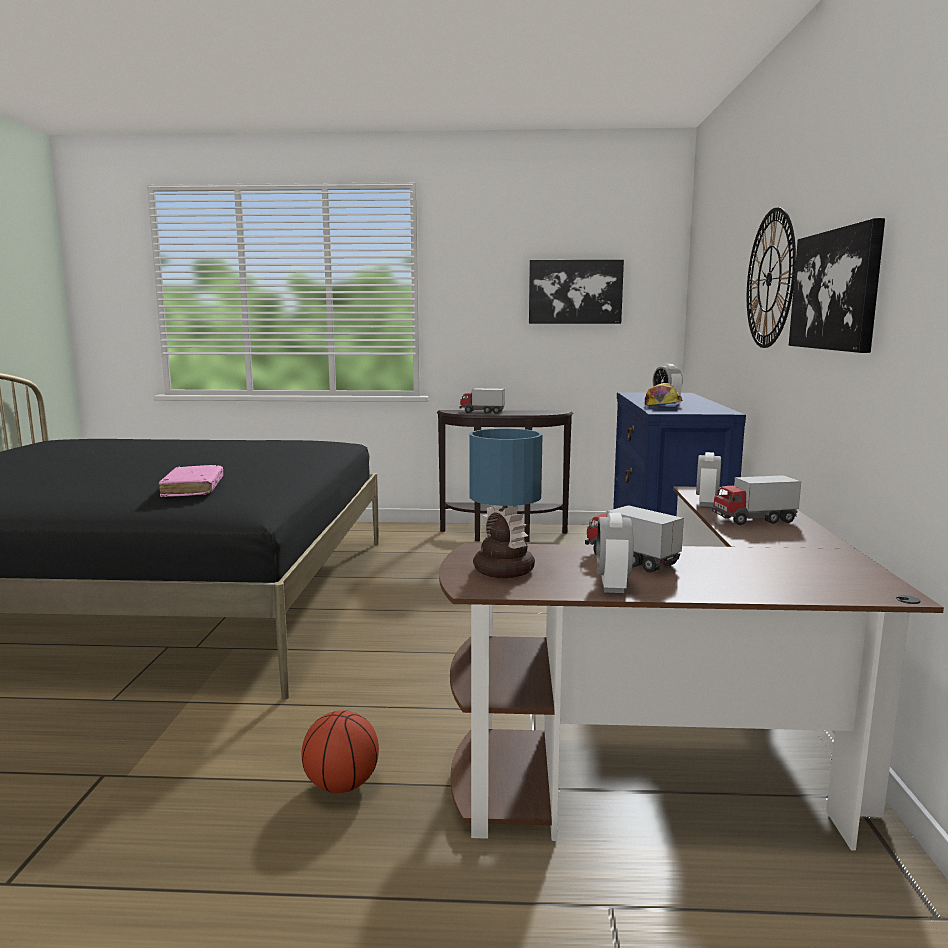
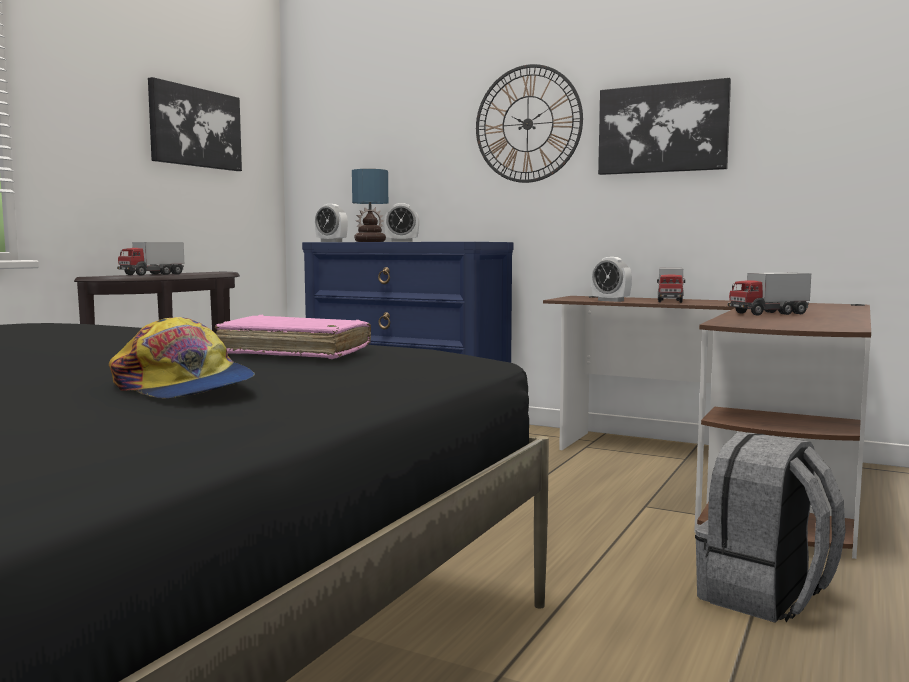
camera: 65 degrees left, 5 degrees down
(342, 785) = (764, 597): basketball -> grey backpack
(506, 570) = (793, 324): table lamp -> table lamp (371, 242)
(612, 585) = (835, 318): alarm clock -> alarm clock (331, 241)
(662, 406) = (437, 241): cap -> cap (183, 386)

